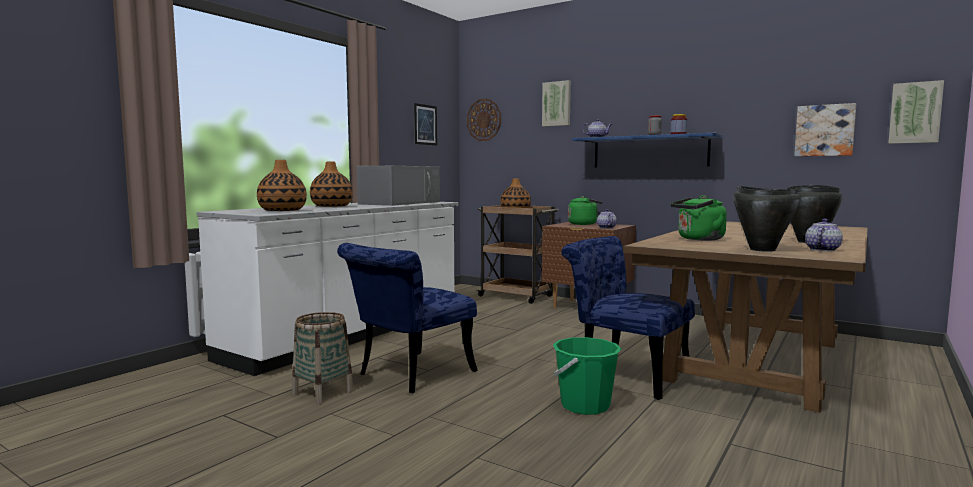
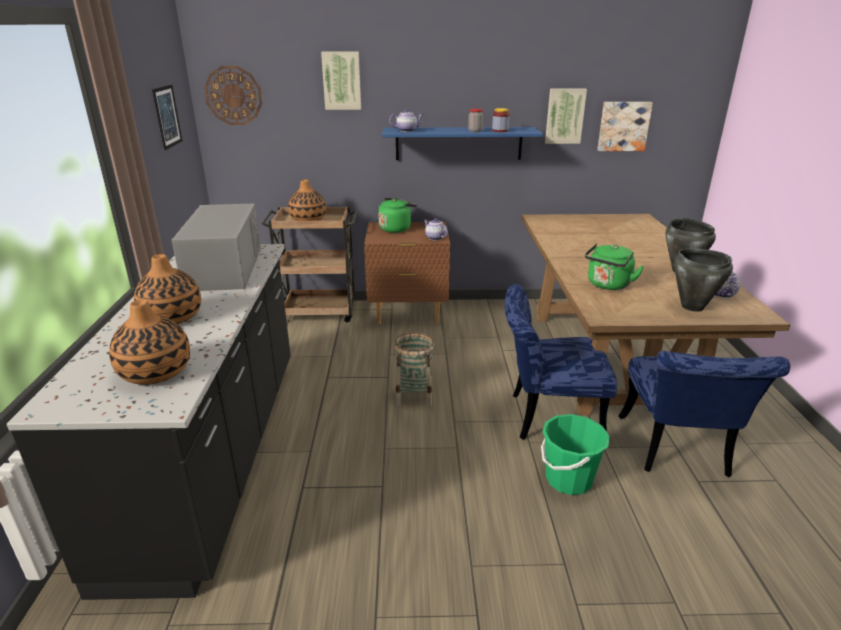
camera: 35 degrees left, 20 degrees up
(323, 392) = (322, 584): basket -> basket (414, 396)
(350, 335) = (216, 456): white counter -> black counter
(408, 375) = (374, 505): blue chair -> blue chair (676, 452)
(915, 113) = (692, 113): picture -> picture (564, 116)

